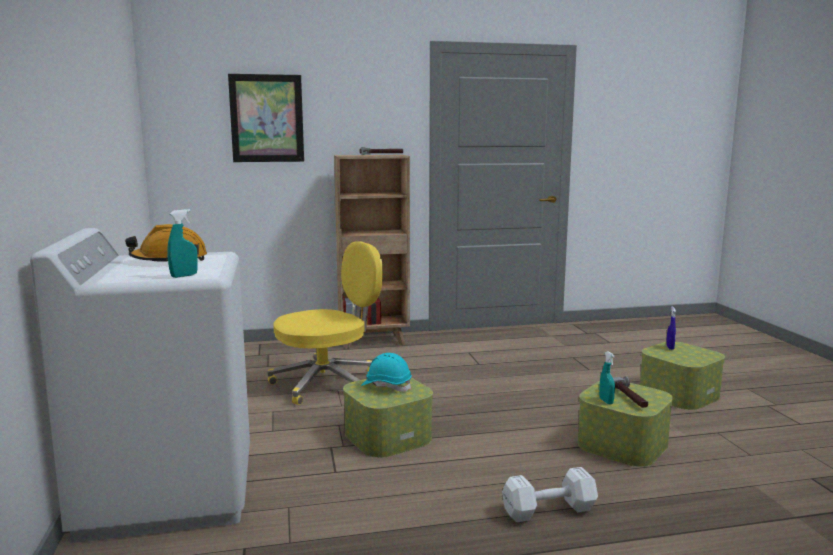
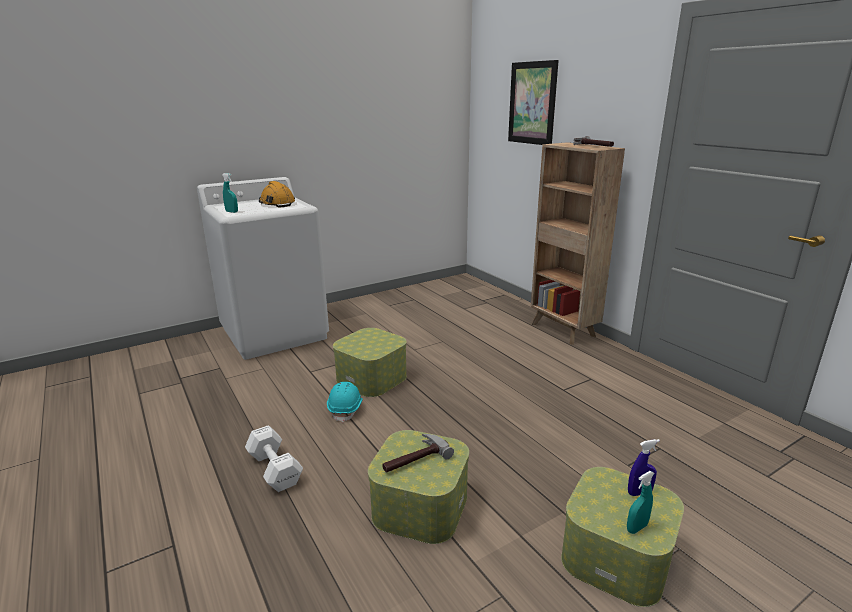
camera: 70 degrees right, 10 degrees up
(327, 383) = (451, 335): yellow office chair -> none
(386, 386) = (375, 341): turquoise hard hat -> turquoise hard hat (346, 409)
(606, 401) = (397, 447): turquoise spray bottle -> turquoise spray bottle (637, 528)

